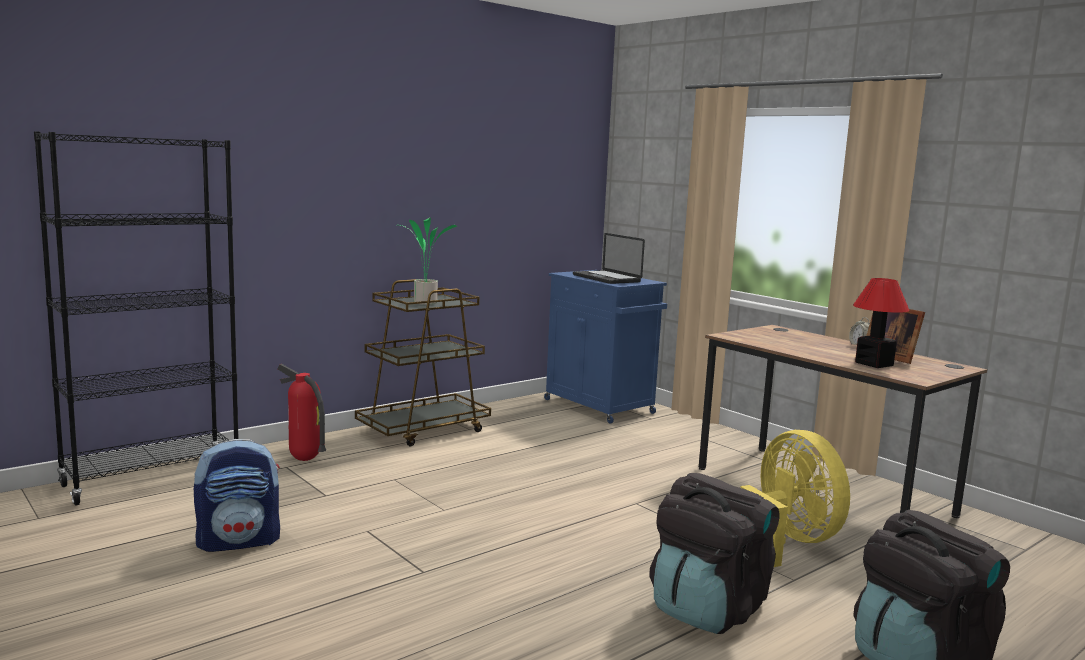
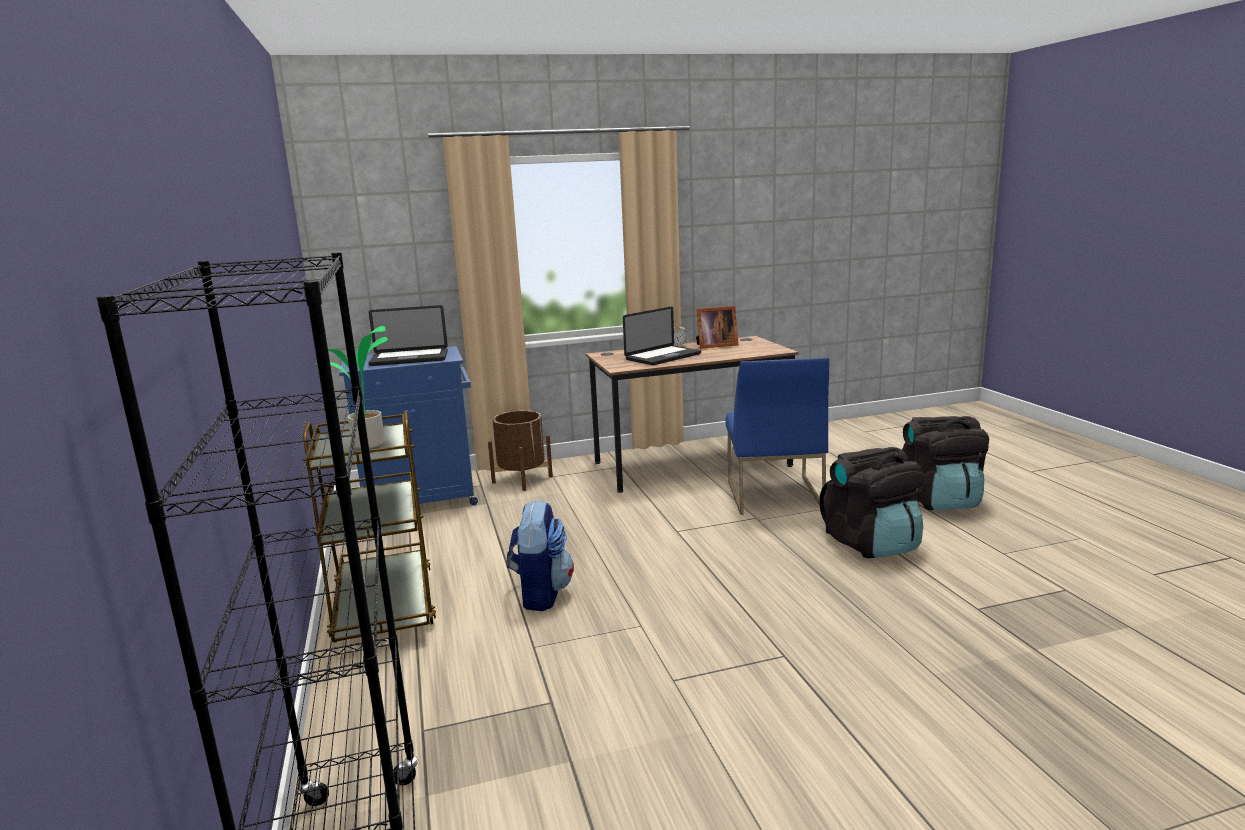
camera: 65 degrees left, 5 degrees up
(239, 541) = (663, 784): backpack -> backpack (541, 594)
(304, 460) = (408, 712): fire extinguisher -> none
(680, 429) = (522, 480): none -> brown planter
(788, 541) = (773, 495): yellow fan -> blue chair
(798, 344) = (663, 357): none -> laptop
(873, 364) = (734, 351): table lamp -> none

